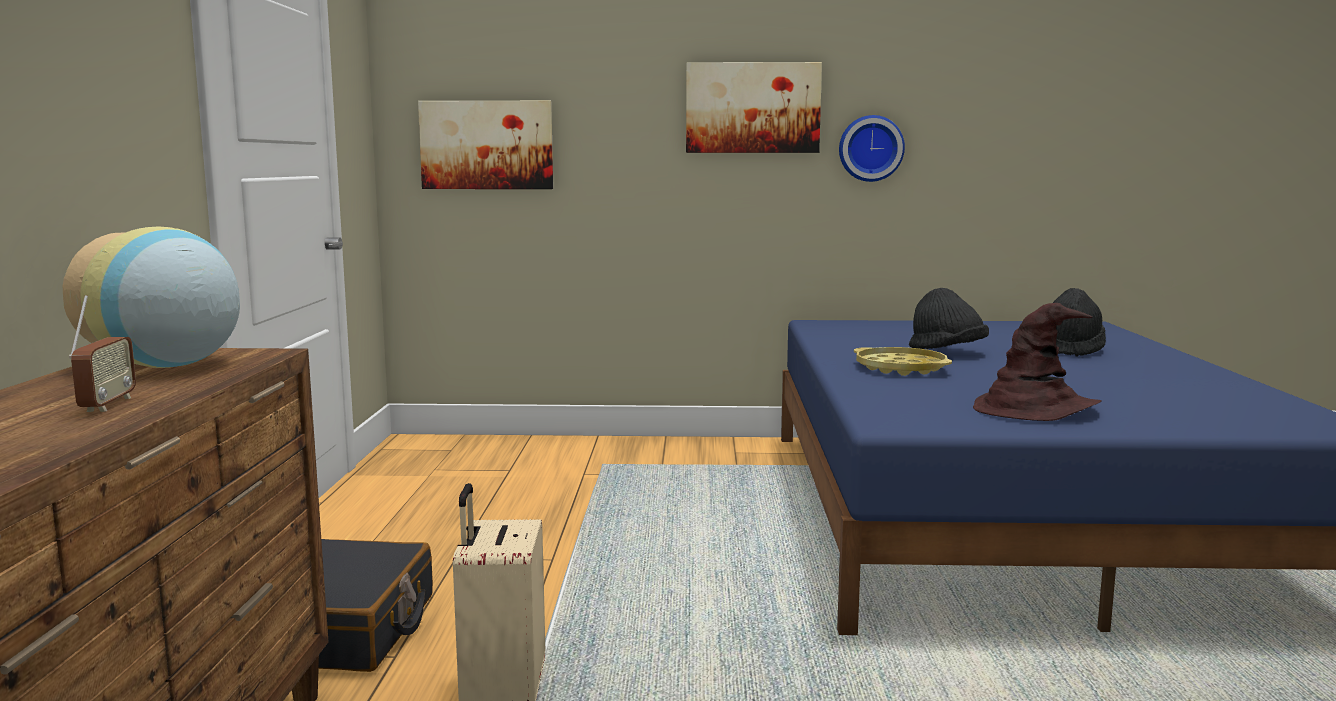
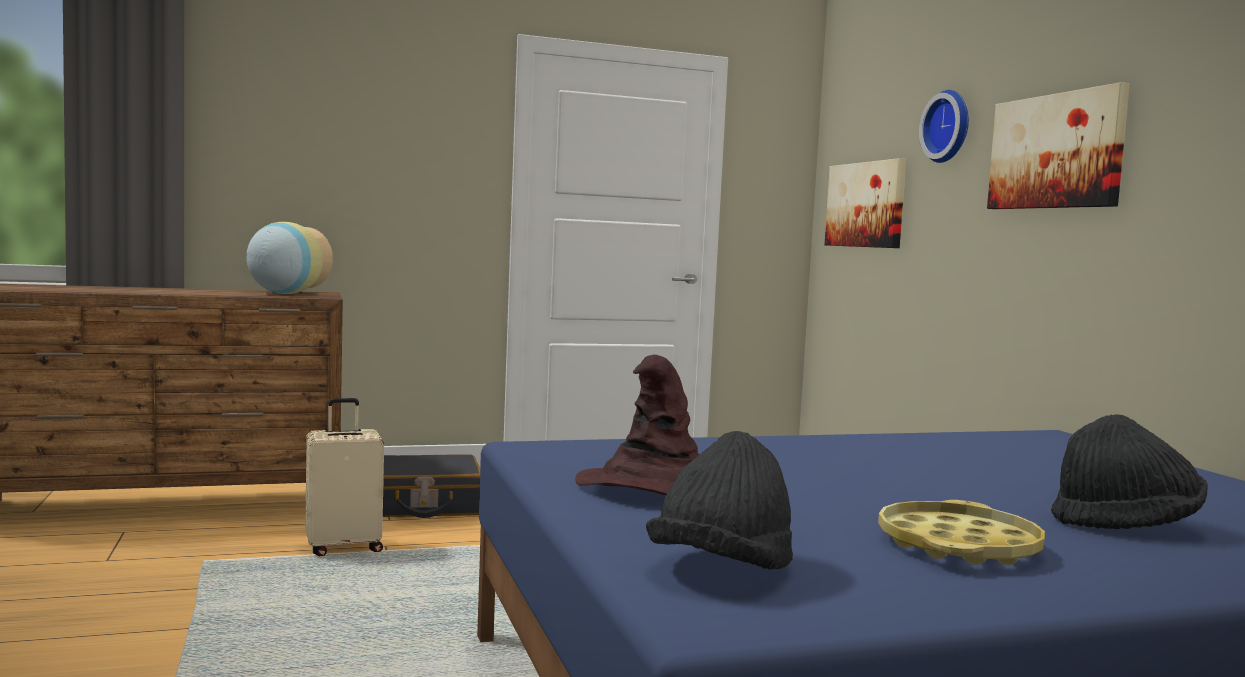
camera: 70 degrees right, 5 degrees down
(107, 404) = (193, 292): radio -> none
(870, 148) = (1180, 199): wall clock -> wall clock (949, 127)
(900, 368) = (810, 455): yellow tray -> yellow tray (958, 546)
(947, 352) = (957, 472): black hat -> black hat (721, 570)

